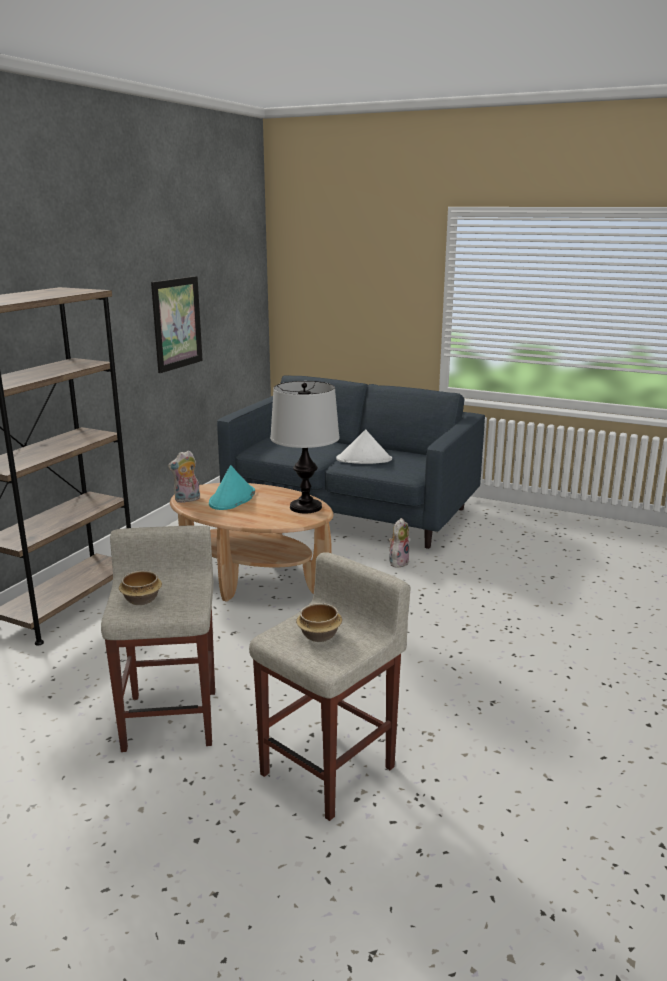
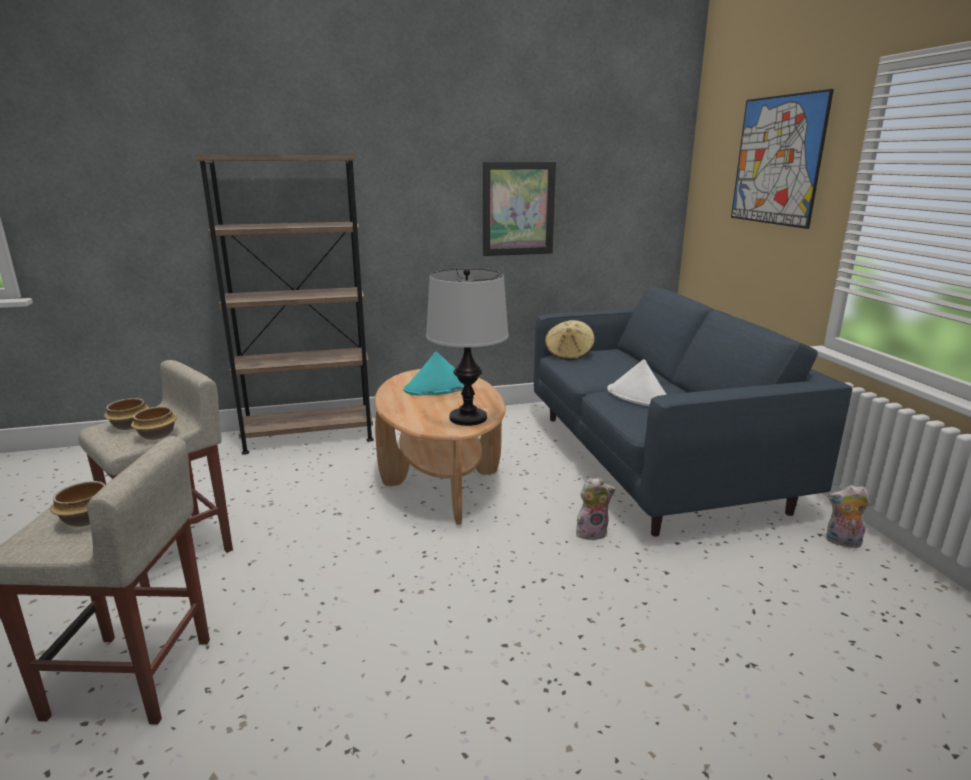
camera: 50 degrees right, 0 degrees up
(187, 500) = (408, 377): plush toy -> plush toy (842, 542)
(191, 591) = (158, 435): none -> bowl
(256, 447) = (569, 354): none -> beige hat
(369, 269) = (777, 160): none -> picture

